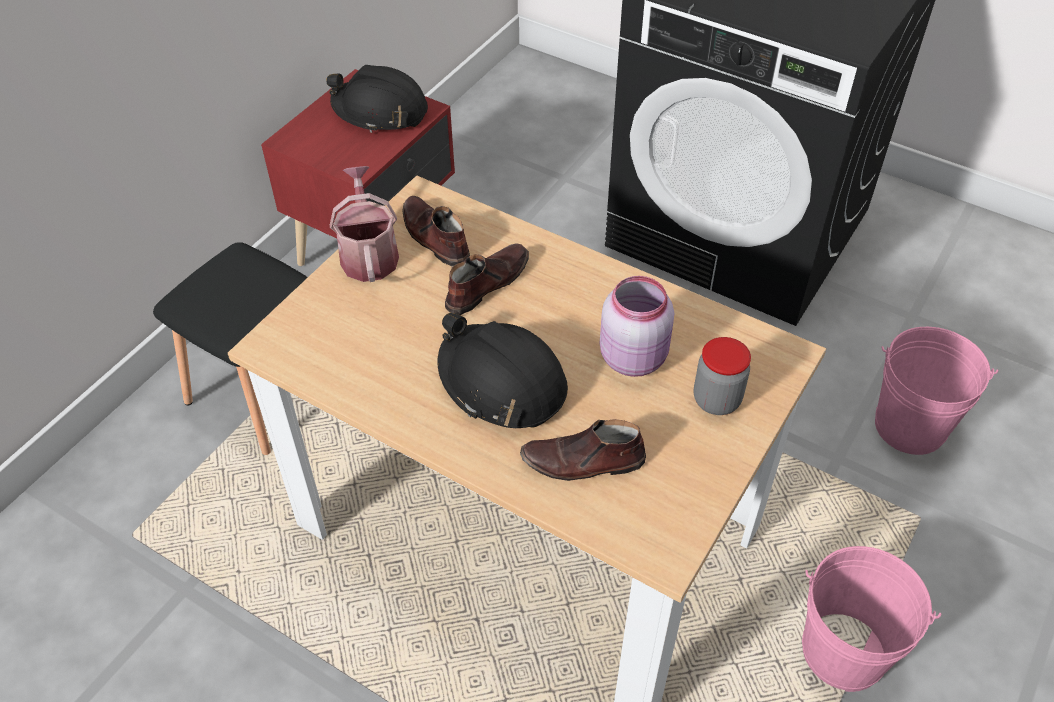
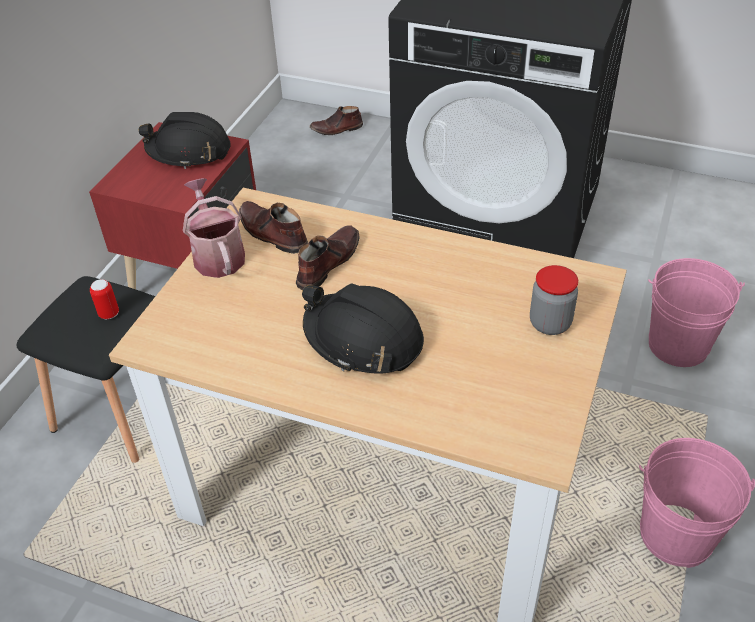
camera: 10 degrees left, 5 degrees down
(254, 292) = (109, 314): none -> can
(583, 462) = (452, 391): brown shoe -> brown shoe (336, 129)
(634, 356) = (470, 300): pink jar -> none

